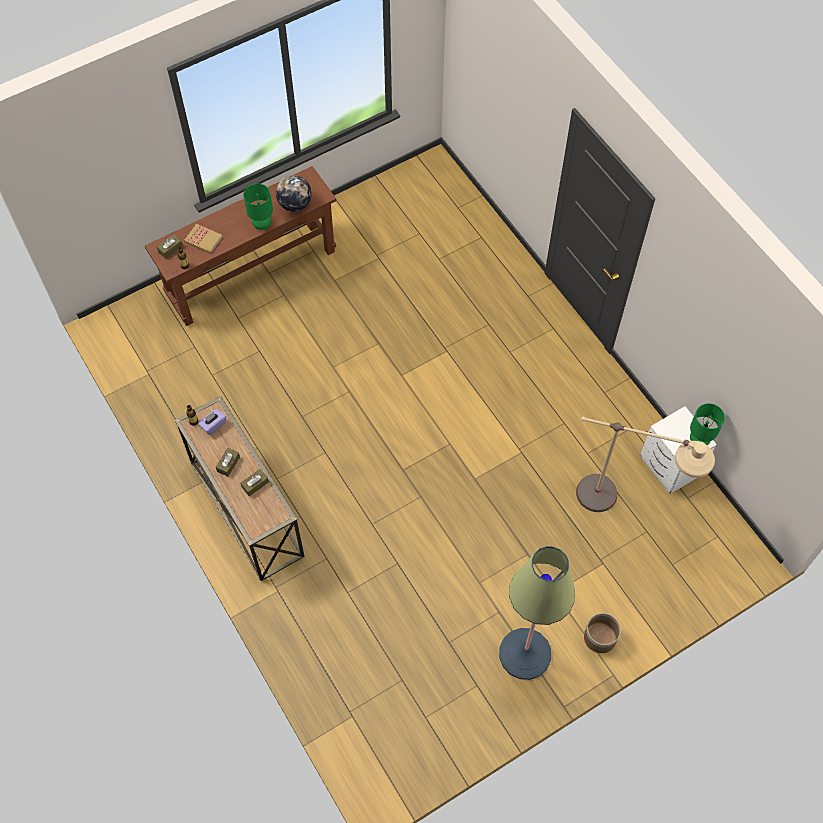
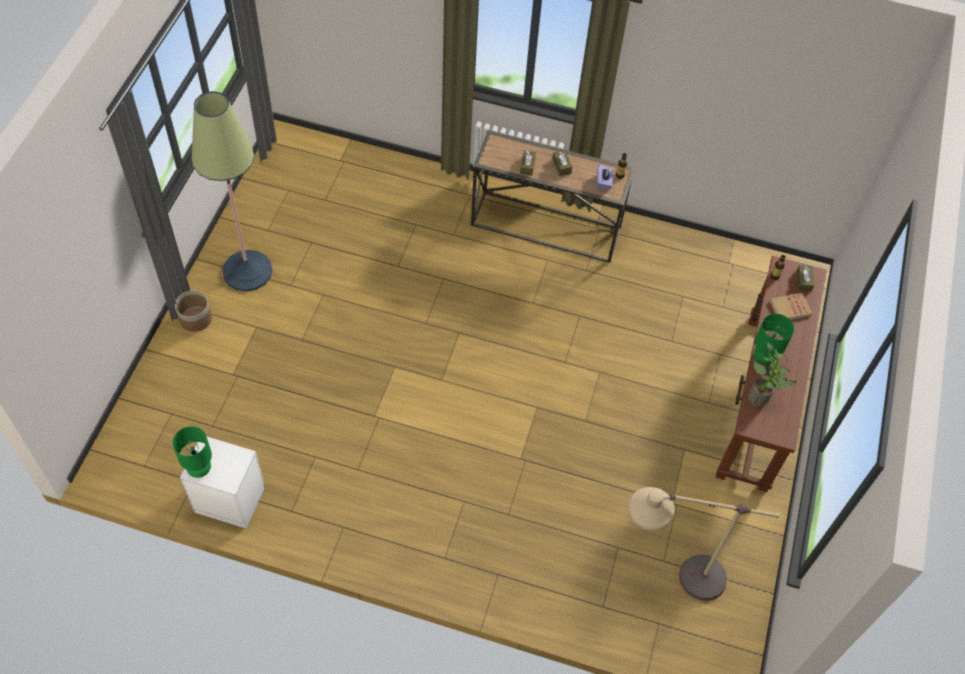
camera: 135 degrees right, 5 degrees down
(295, 204) = (760, 398): globe -> potted plant
(622, 508) = (248, 430): beige floor lamp -> beige floor lamp (669, 581)

